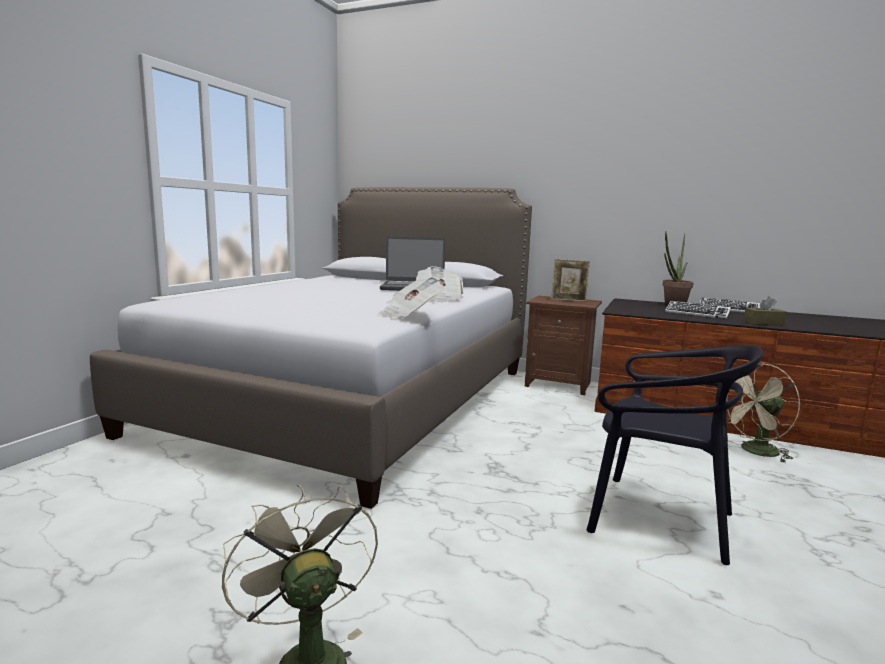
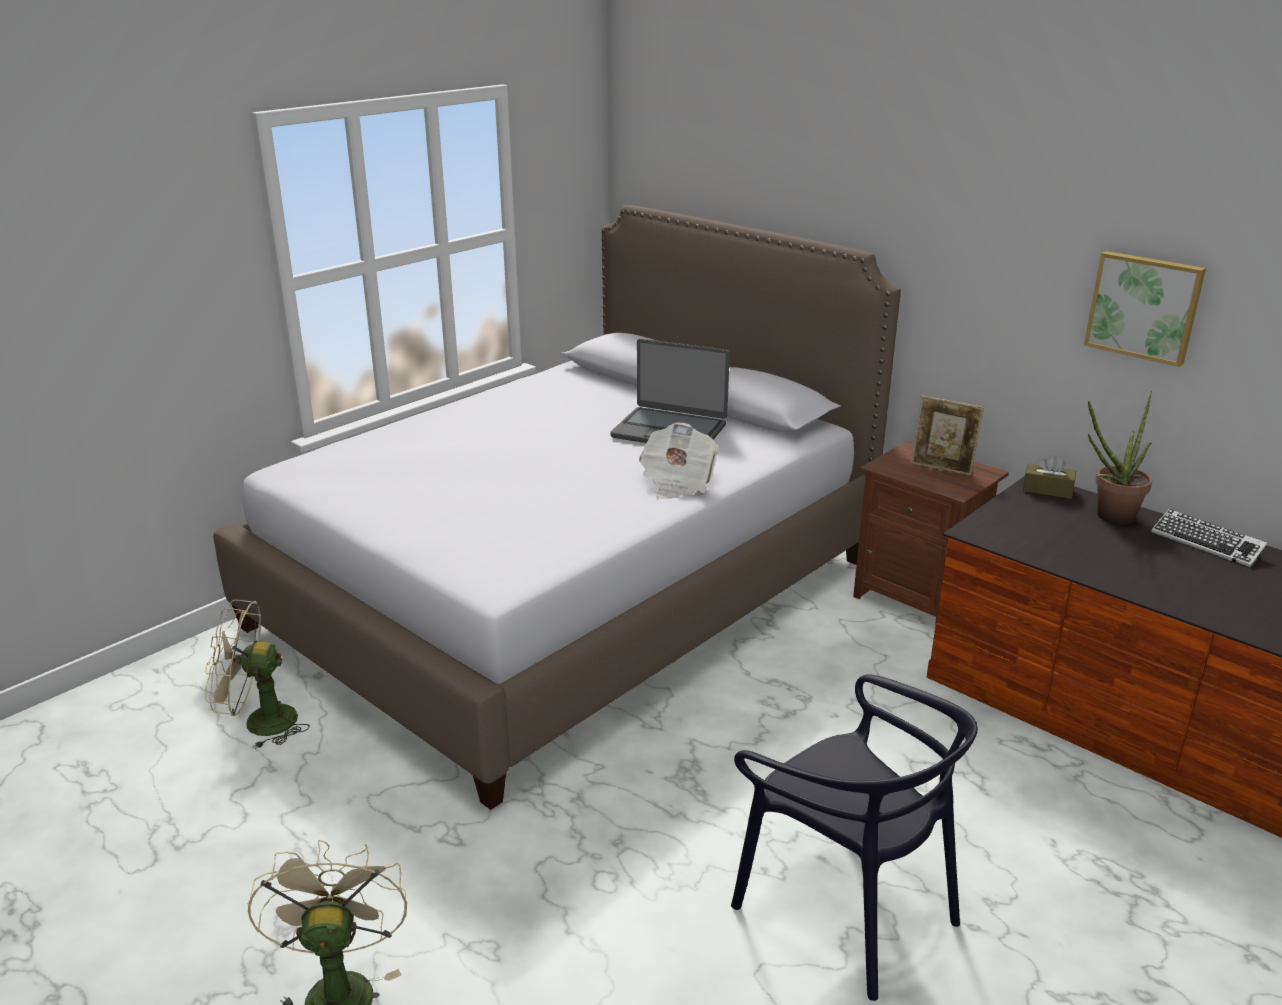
camera: 20 degrees right, 15 degrees up
(409, 315) = (584, 546): newspaper -> none
(670, 193) = (1144, 307): none -> picture
(697, 314) = (1116, 557): keyboard -> none
(755, 452) = (1126, 817): beige fan -> beige fan (259, 723)
(763, 323) = (1203, 609): brown tissue box -> brown tissue box (1047, 490)

